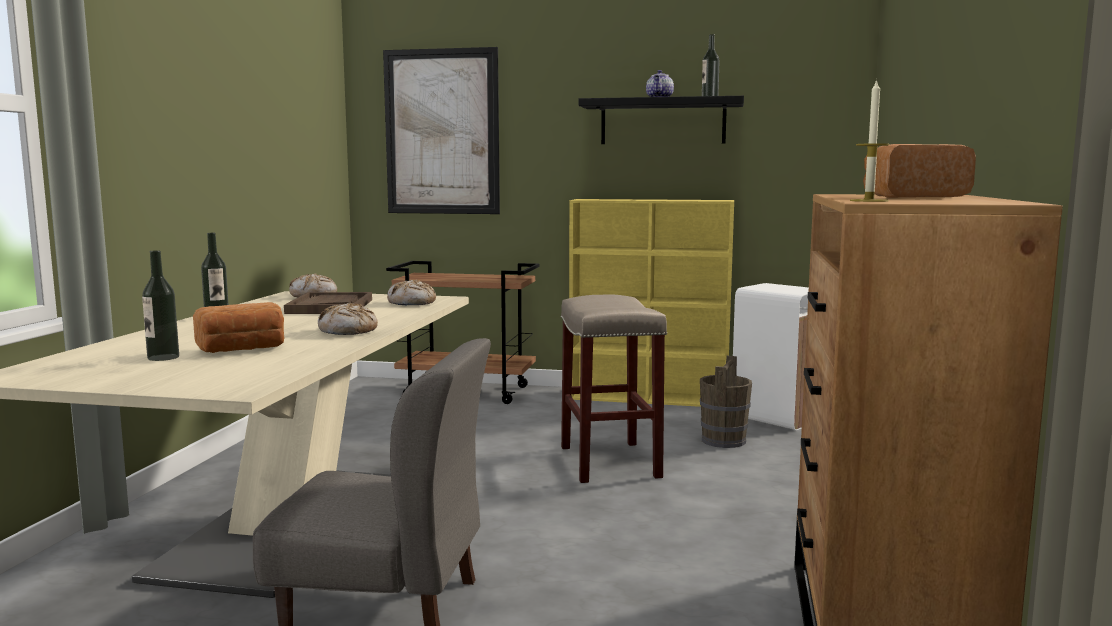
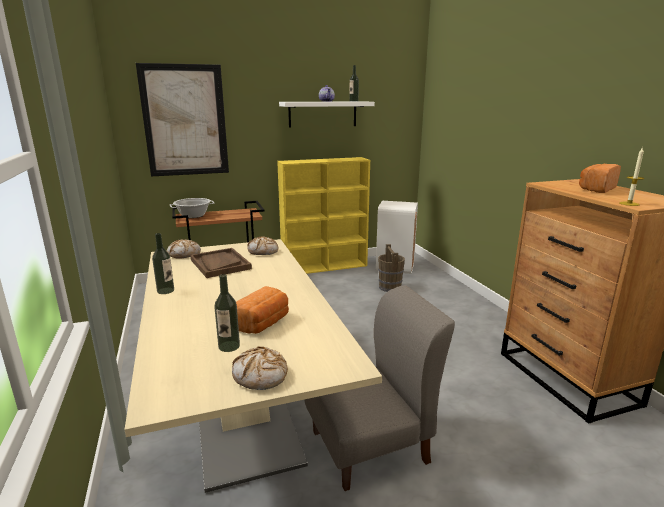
camera: 30 degrees left, 10 degrees up
(348, 331) = (286, 288): bread -> bread (261, 376)
(430, 275) = (193, 215): none -> cooking pot
(608, 461) = (356, 314): beige stool -> none
(663, 122) = (322, 114): black shelf -> white shelf

